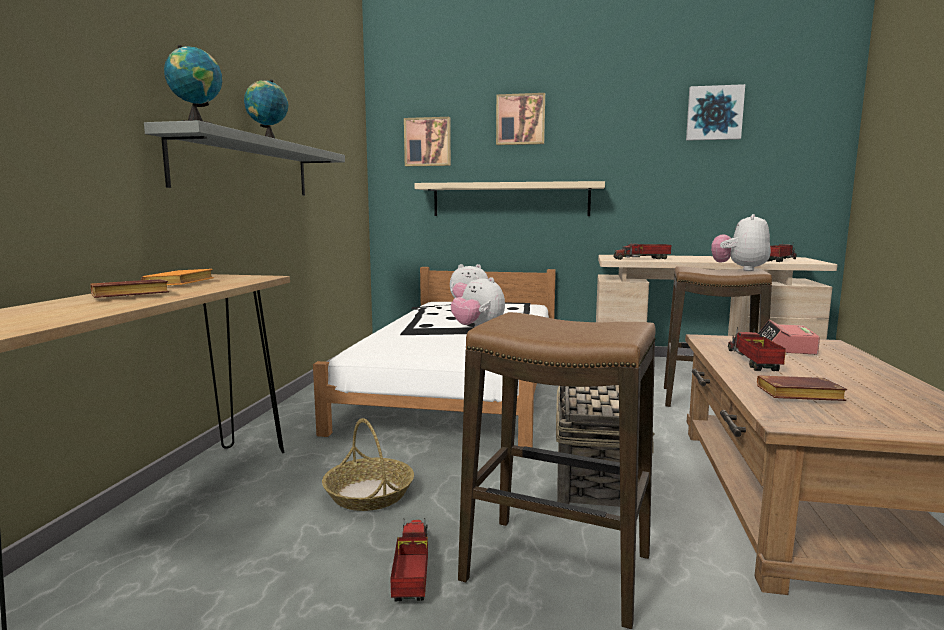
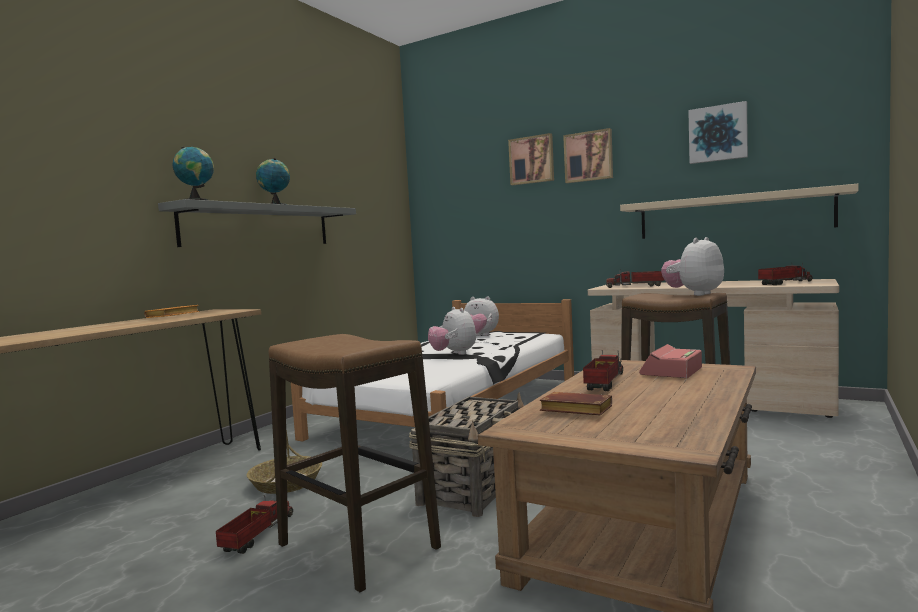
camera: 20 degrees right, 5 degrees down
(128, 296) = (118, 324): brown book -> none
(428, 142) = (455, 188): picture -> picture (588, 156)
(510, 199) = (527, 234): beige shelf -> beige shelf (732, 215)

